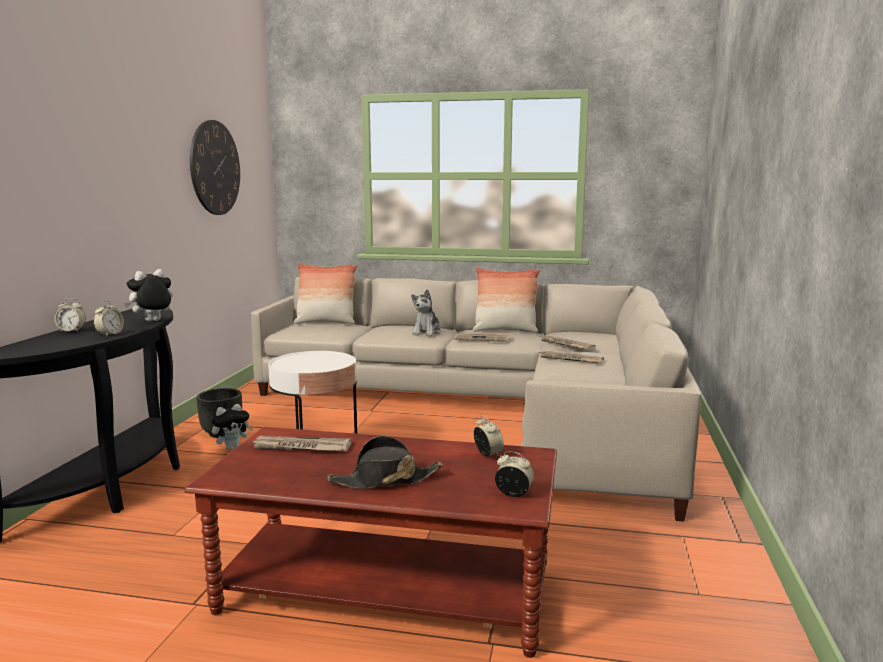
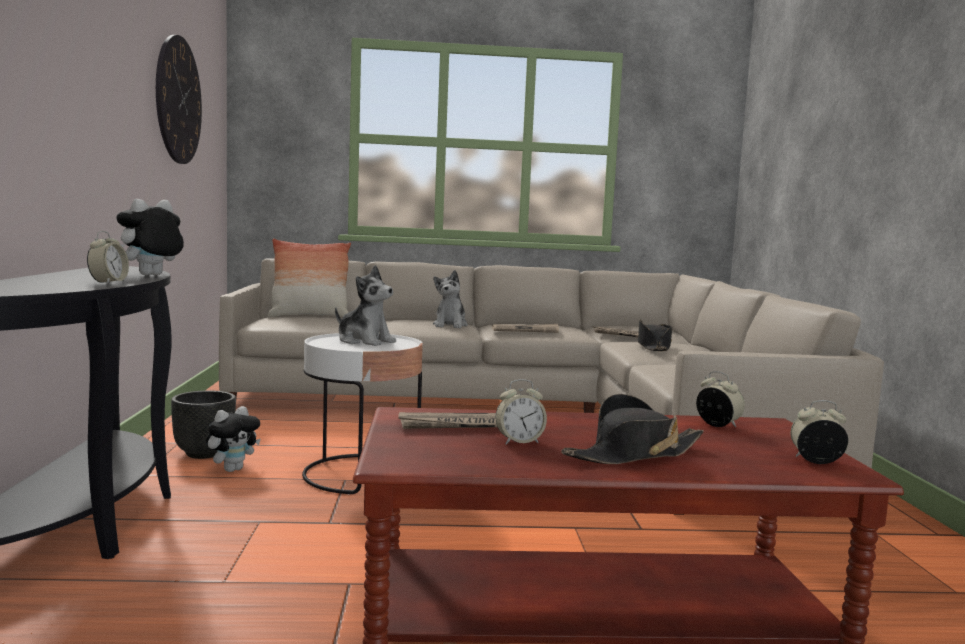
camera: 15 degrees left, 5 degrees down
(71, 331) = (37, 279): alarm clock -> alarm clock (519, 442)
(316, 360) = (365, 341): none -> plush toy
(505, 330) = (540, 324): pillow -> none
(570, 359) = (653, 346): newspaper -> black hat

